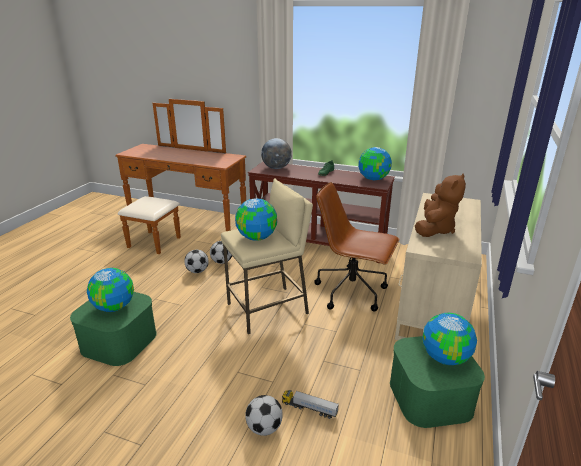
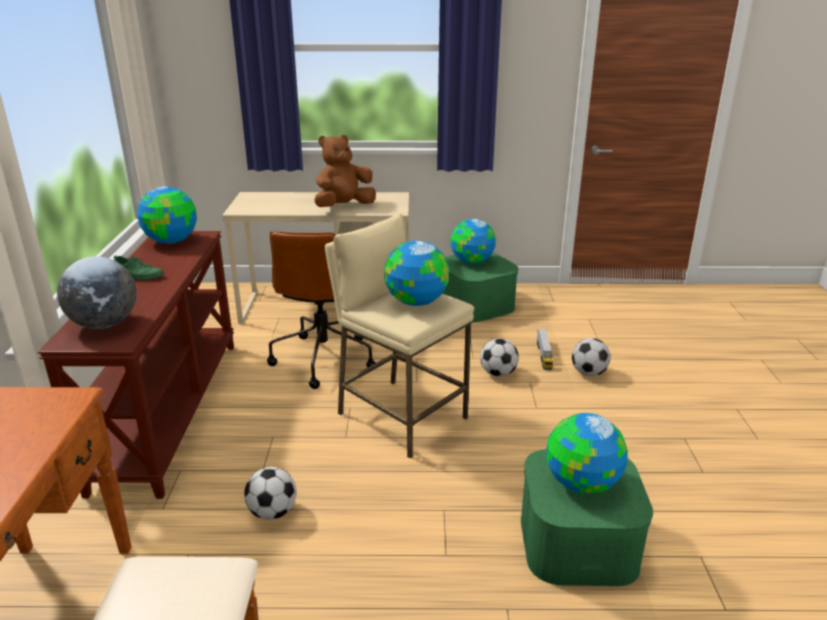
camera: 110 degrees left, 0 degrees up
(197, 271) = (323, 535): football -> football (498, 373)
(435, 229) = (344, 207): brown plush toy -> brown plush toy turned 45 degrees counterclockwise

